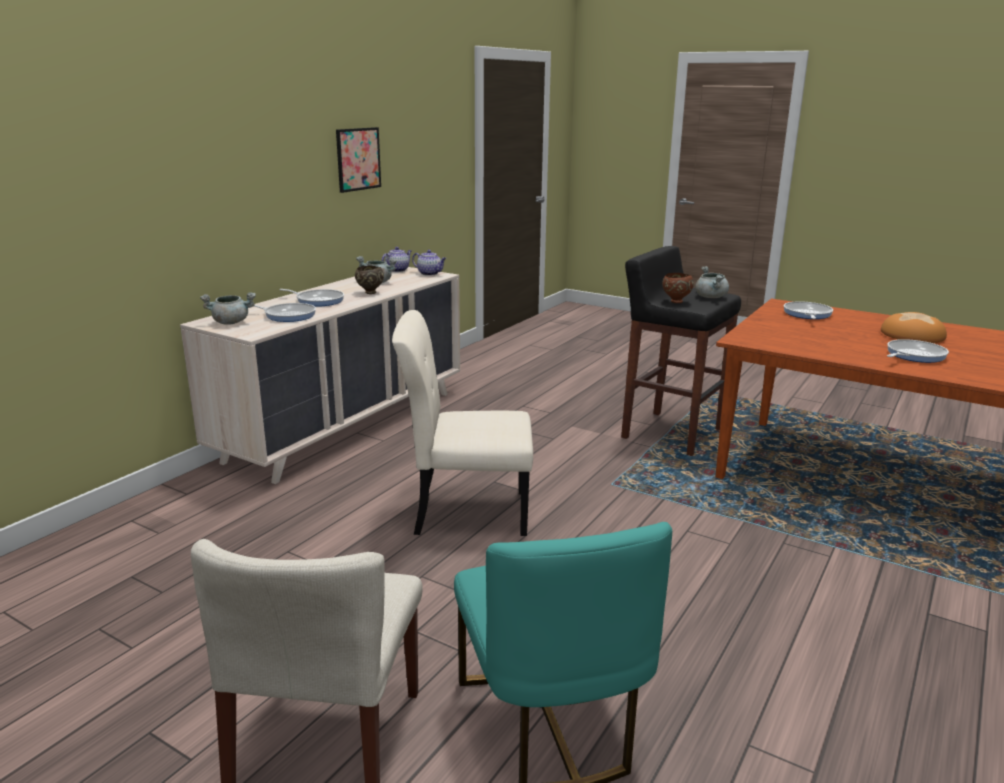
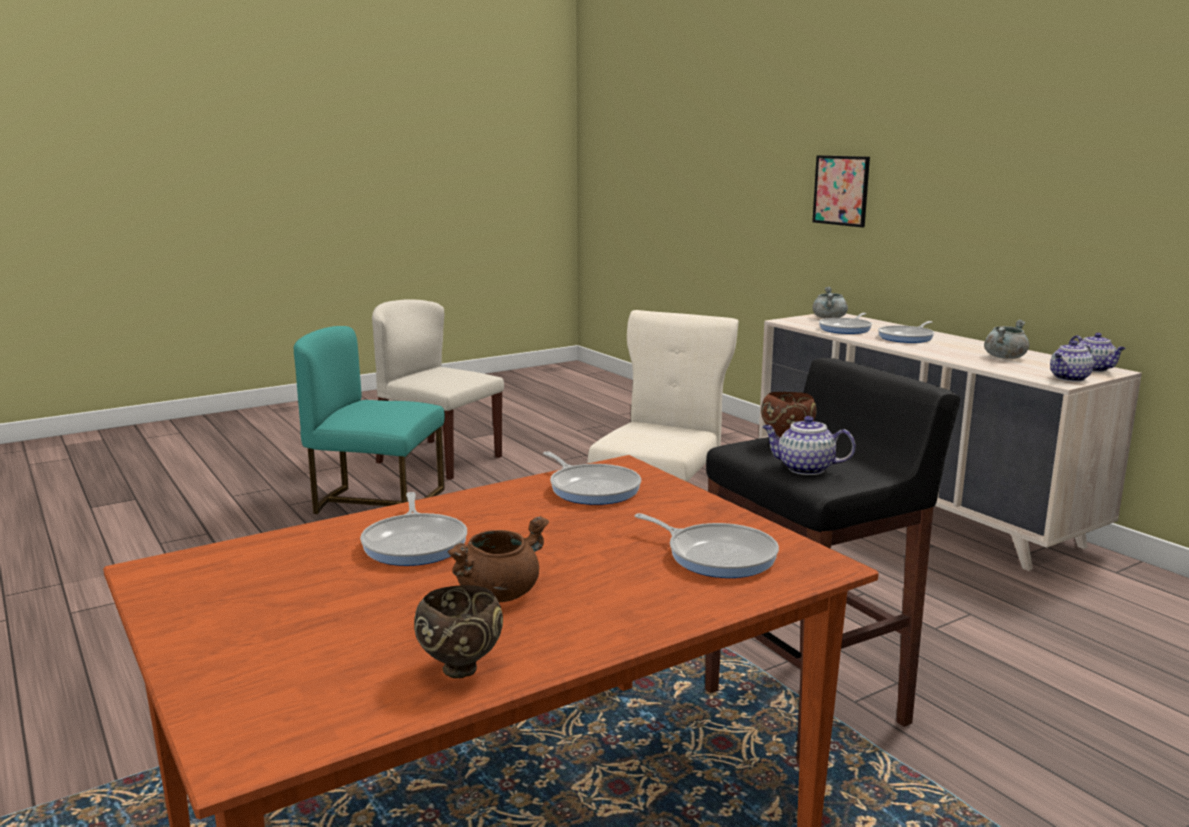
camera: 115 degrees right, 5 degrees down
(358, 159) = (1098, 194): picture -> picture (841, 190)
(369, 292) = (944, 352): brown bowl -> brown bowl (461, 668)
(711, 297) = (804, 469): grey cooking pot -> teapot
(782, 339) = (592, 488): none -> frying pan
(911, 335) = (498, 593): bread -> brown cooking pot

